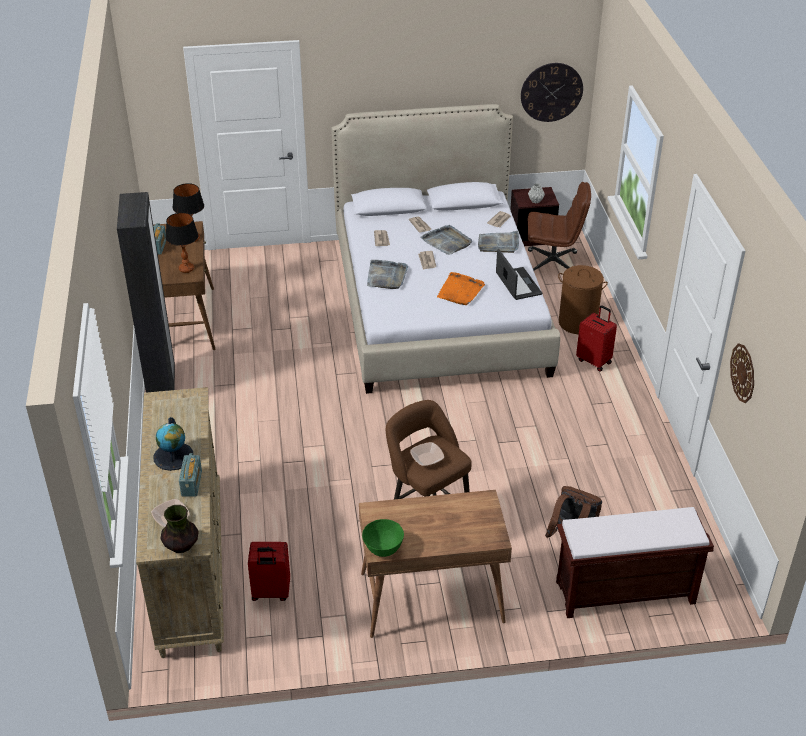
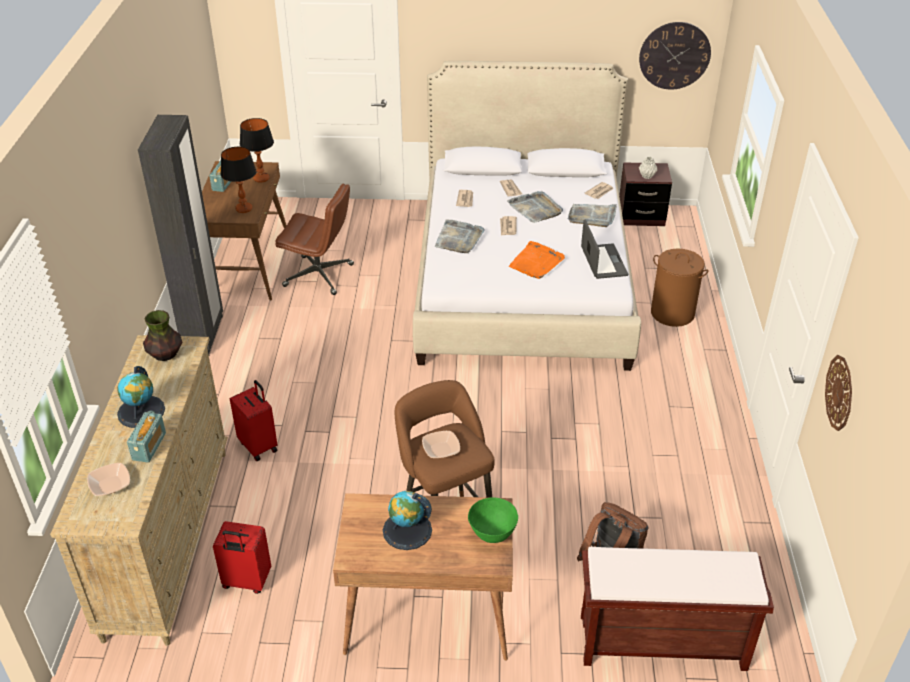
camera: 10 degrees right, 0 degrees up
(181, 545) = (109, 521): vase -> vase (165, 355)
(383, 550) = (356, 556): green bowl -> green bowl (492, 534)
(418, 525) = (407, 530): none -> globe
(553, 264) = (658, 247): brown office chair -> brown office chair (319, 275)
(594, 361) = (682, 358): red suitcase -> red suitcase (259, 446)

